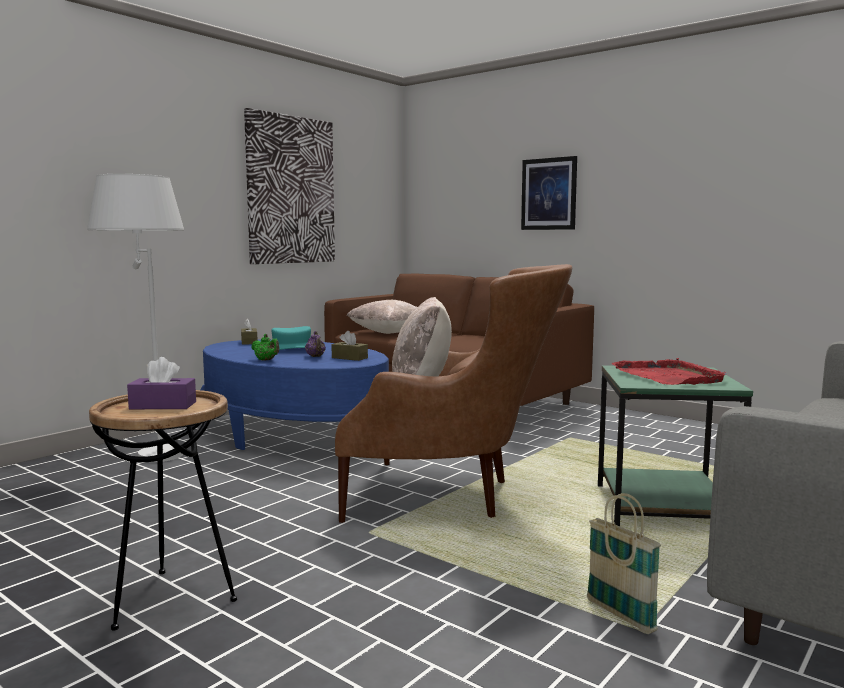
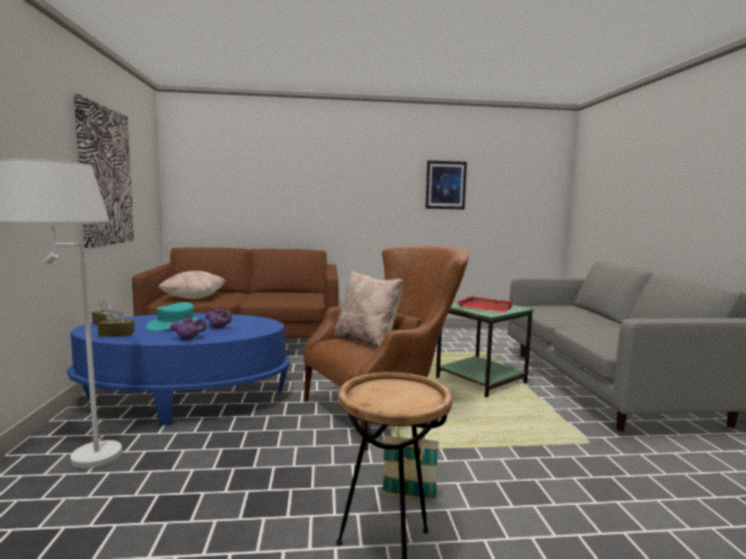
camera: 45 degrees left, 0 degrees up
(163, 405) = (389, 393): purple tissue box -> none
(266, 360) = (188, 338): green teapot -> purple teapot
(349, 358) = (249, 324): brown tissue box -> brown tissue box (117, 334)
(549, 194) = (298, 190): picture -> picture (445, 185)
(620, 616) = (573, 440): basket -> basket (409, 498)

